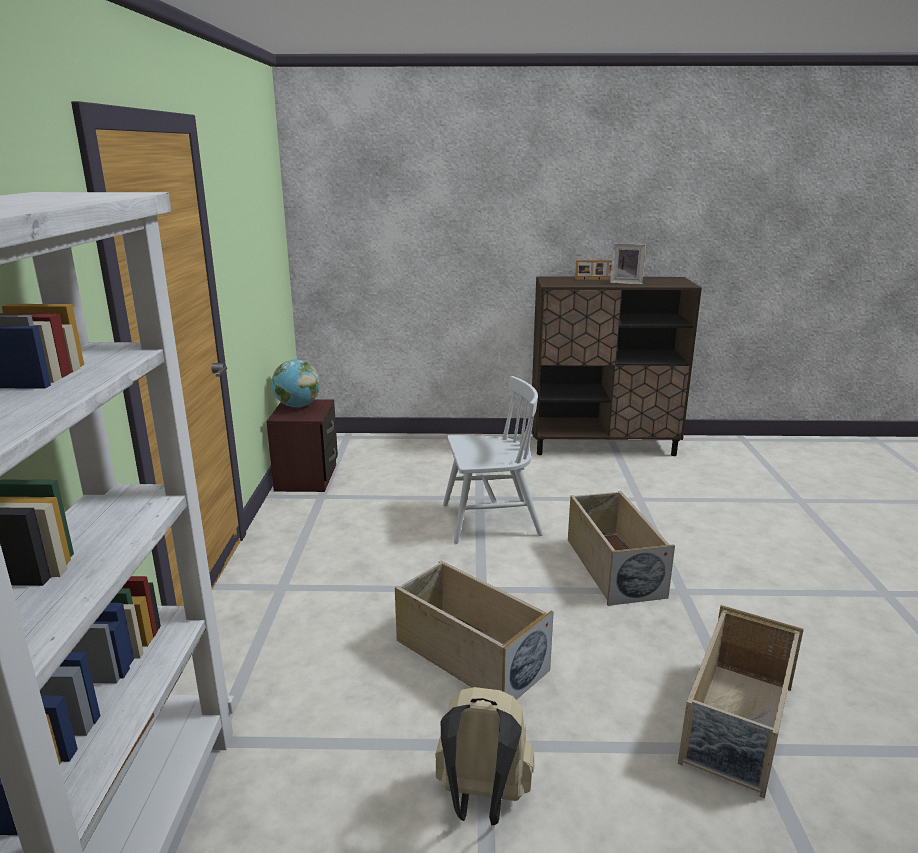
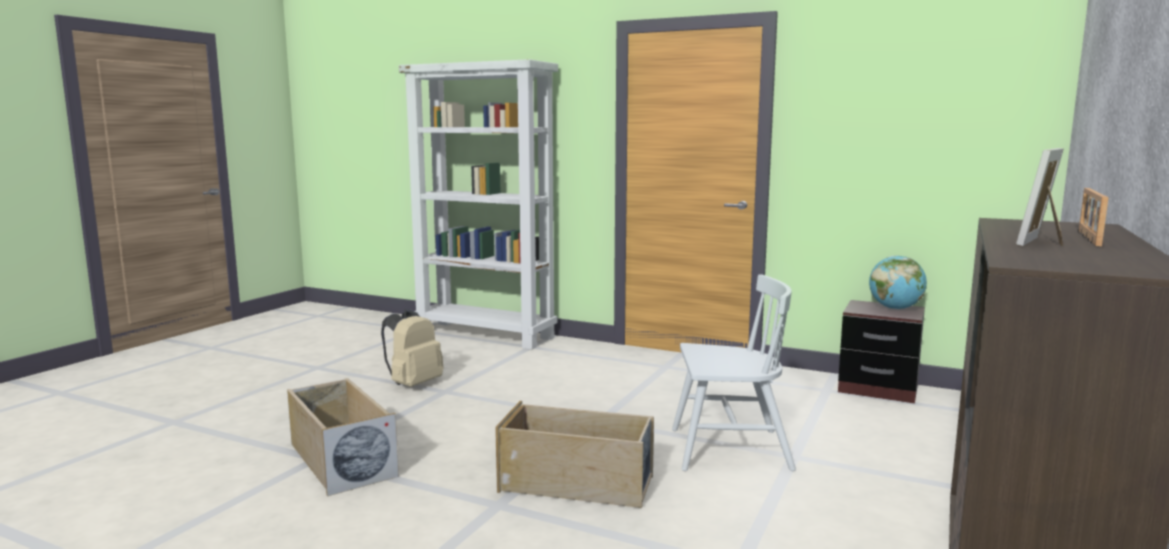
camera: 115 degrees right, 10 degrees down
(469, 655) = (523, 401): beige storage box -> none
(490, 520) = (729, 449): white chair -> white chair turned 105 degrees counterclockwise

